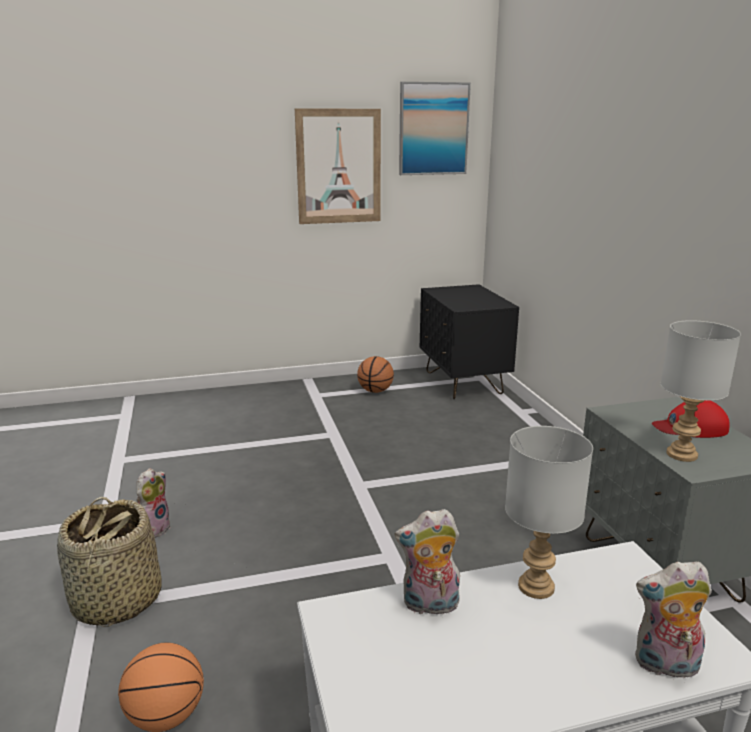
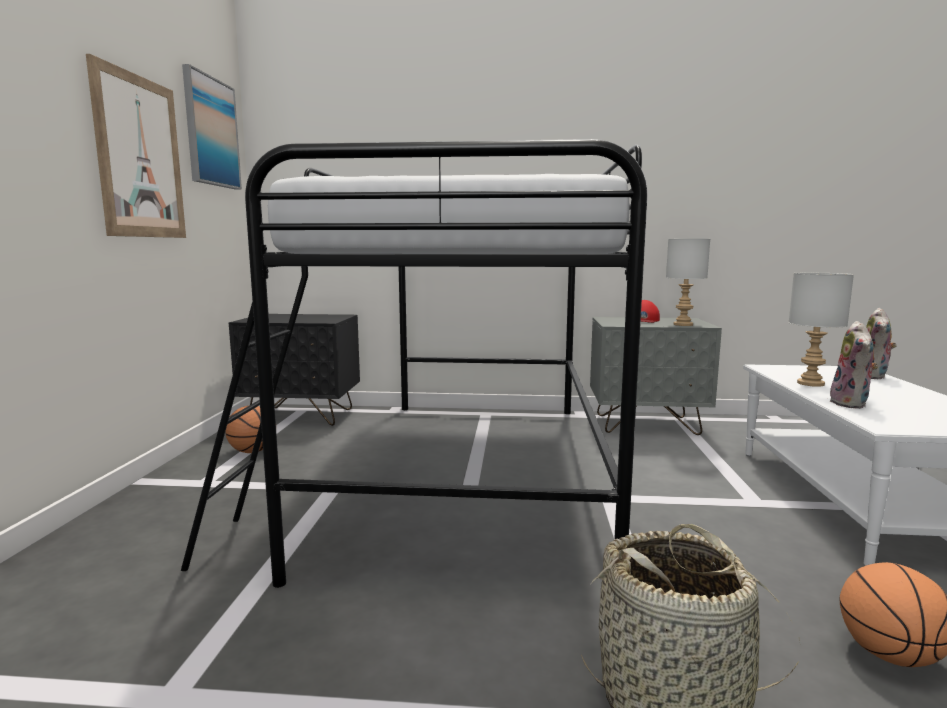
camera: 70 degrees left, 10 degrees down
(154, 529) = (482, 651): plush toy -> none
(399, 476) = (466, 472): none -> black bed

